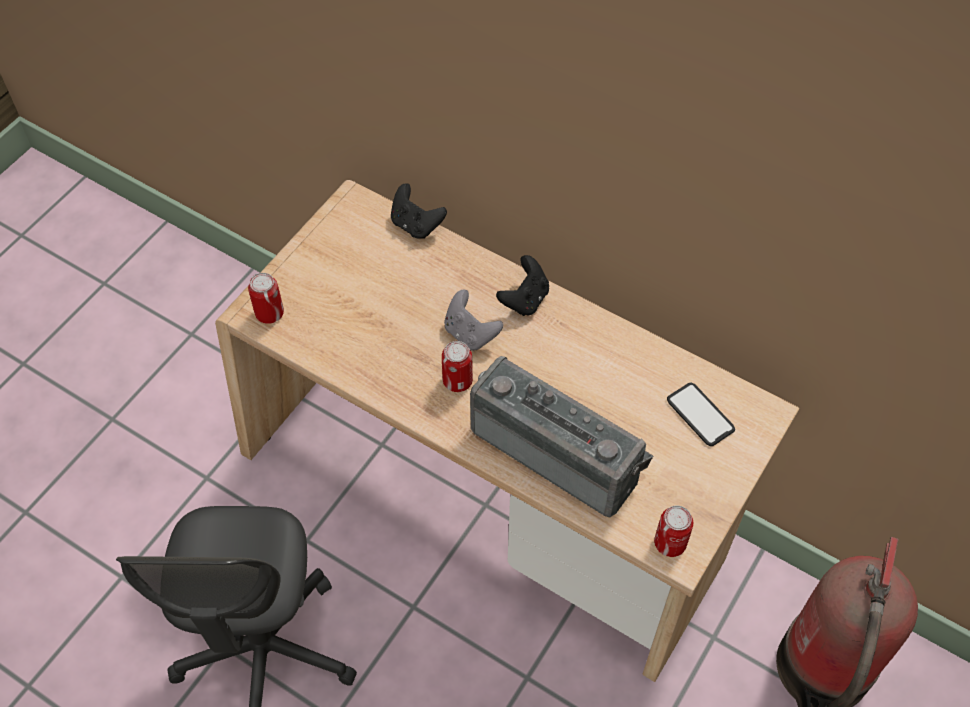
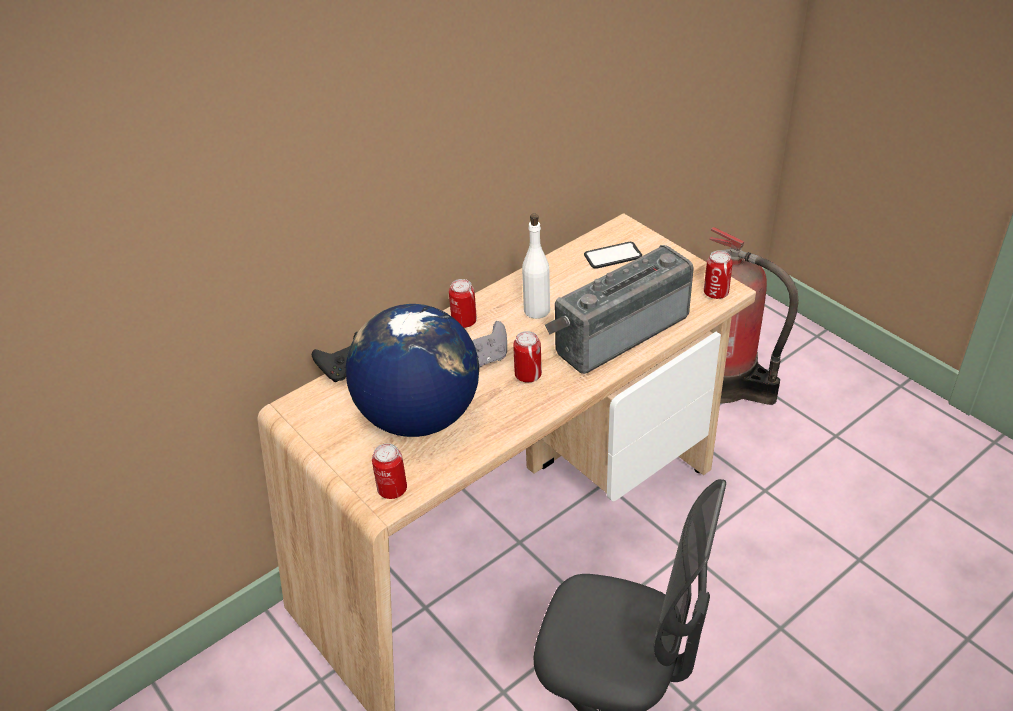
camera: 70 degrees left, 15 degrees down
(369, 304) = (418, 416): none -> globe
(525, 299) = (464, 321): black game controller -> can
(568, 362) = (537, 310): none -> white bottle

